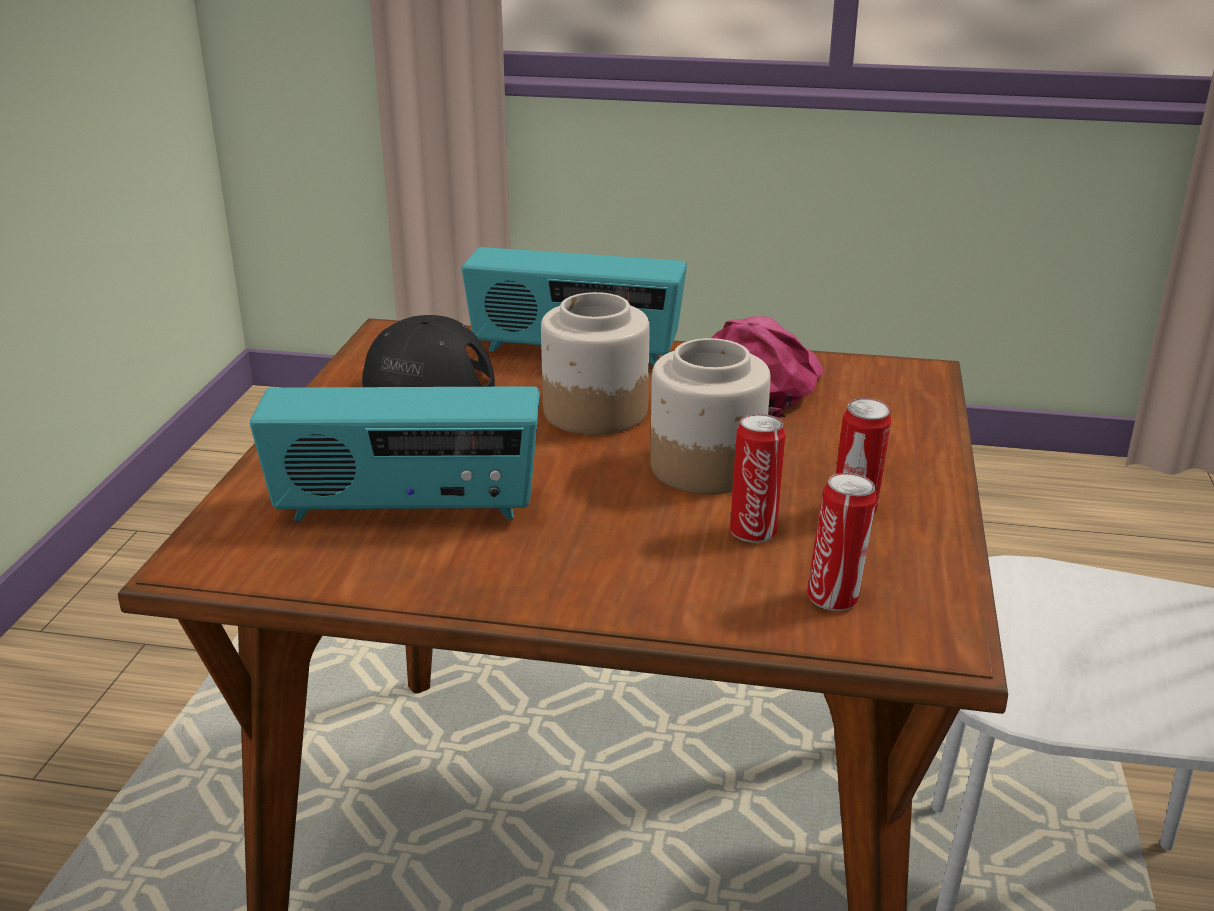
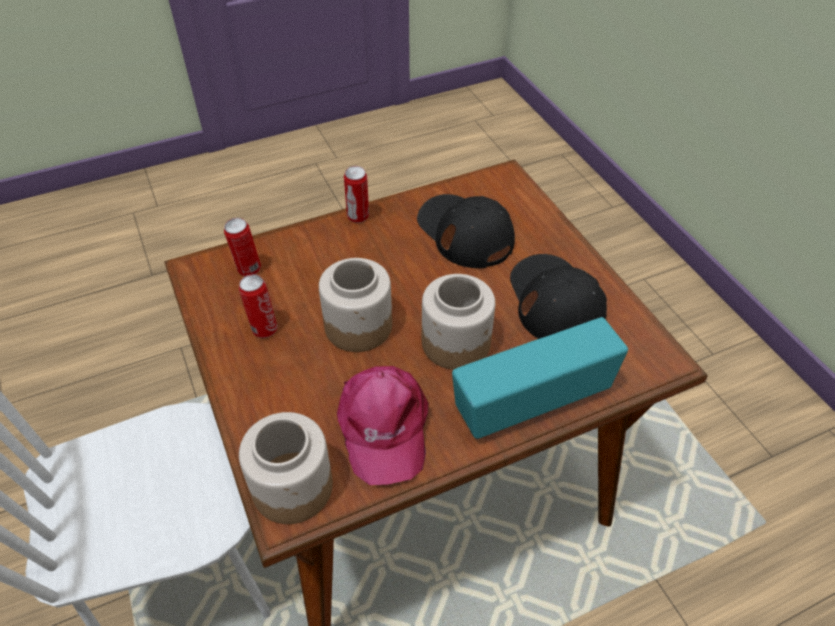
camera: 145 degrees right, 20 degrees up
(406, 509) = (465, 232): radio -> black cap
(753, 531) = (305, 291): can -> can (358, 217)
(899, 381) = (293, 486): none -> jar

